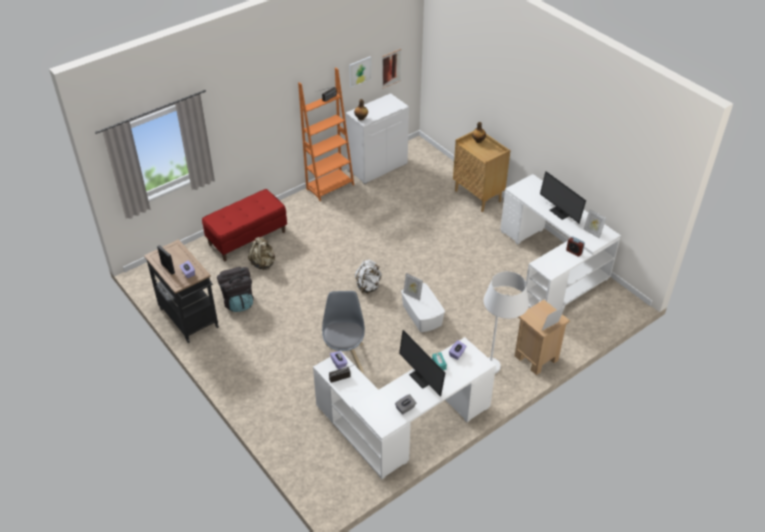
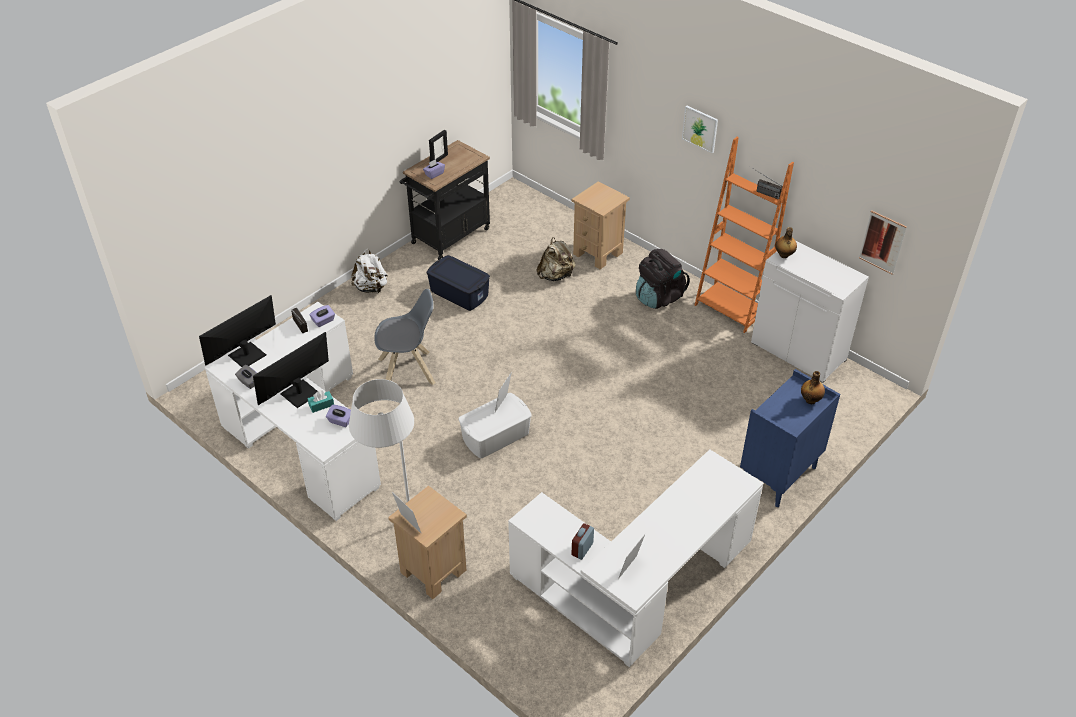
camera: 80 degrees right, 0 degrees up
(238, 301) = (485, 267): black backpack -> black backpack (659, 297)
(247, 238) = (597, 254): red bench -> beige nightstand
(263, 319) = (459, 293): none -> blue storage box
(359, 71) = (830, 201): picture -> picture (700, 129)
(368, 286) = (538, 376): white backpack -> white backpack (371, 288)
(478, 196) = (778, 476): brown cabinet -> blue cabinet
(561, 211) = (673, 525): monitor -> monitor (246, 354)

